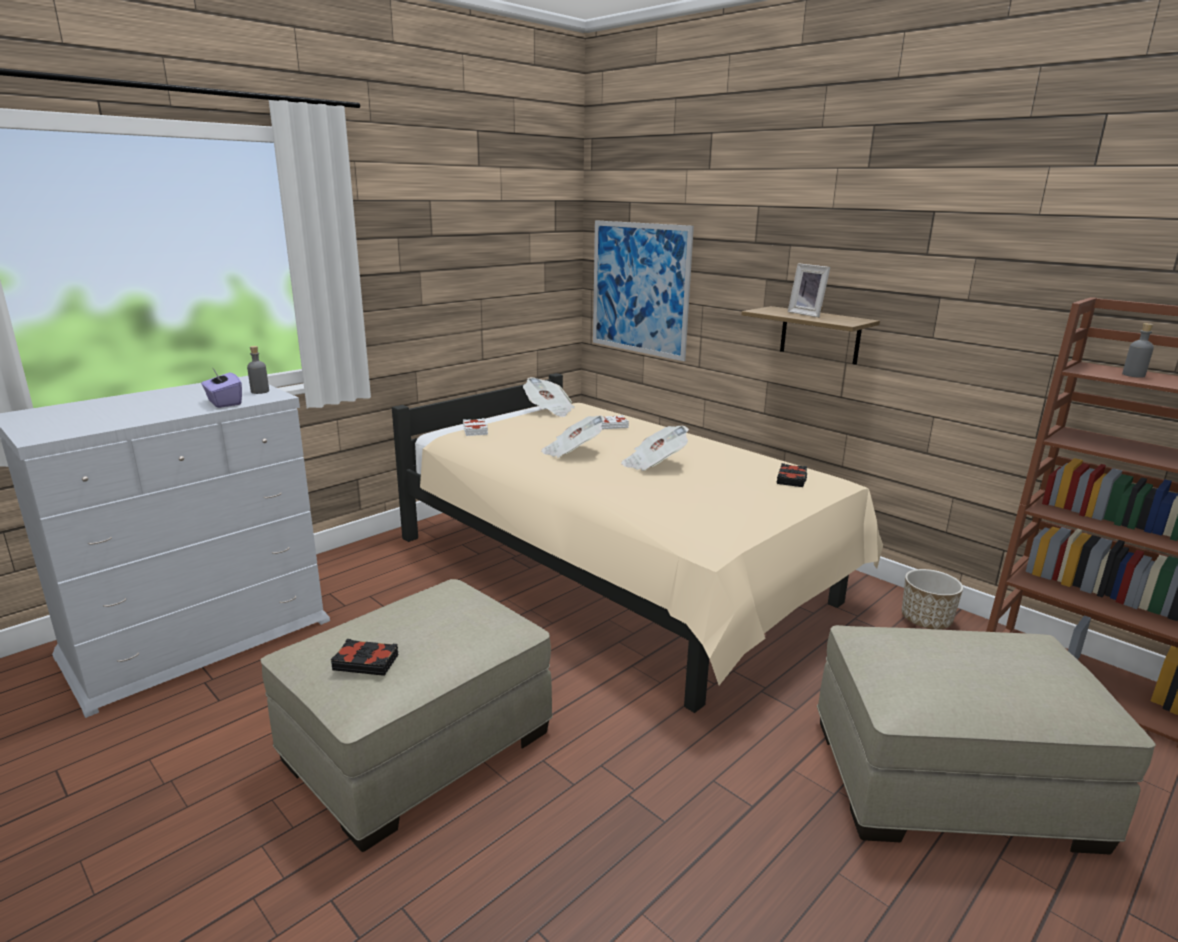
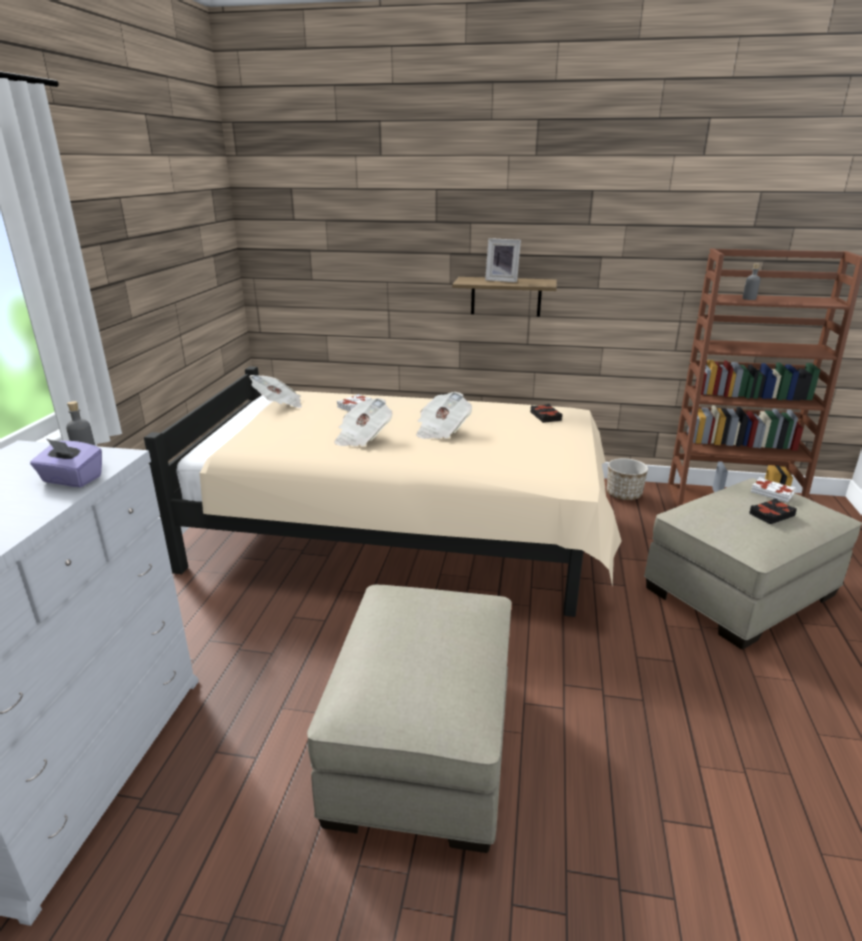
camera: 35 degrees left, 5 degrees up
(366, 662) = (429, 687): black book -> black book (771, 514)
(475, 430) = (241, 440): white book -> white book (772, 493)
(639, 288) = (315, 272): picture -> none

